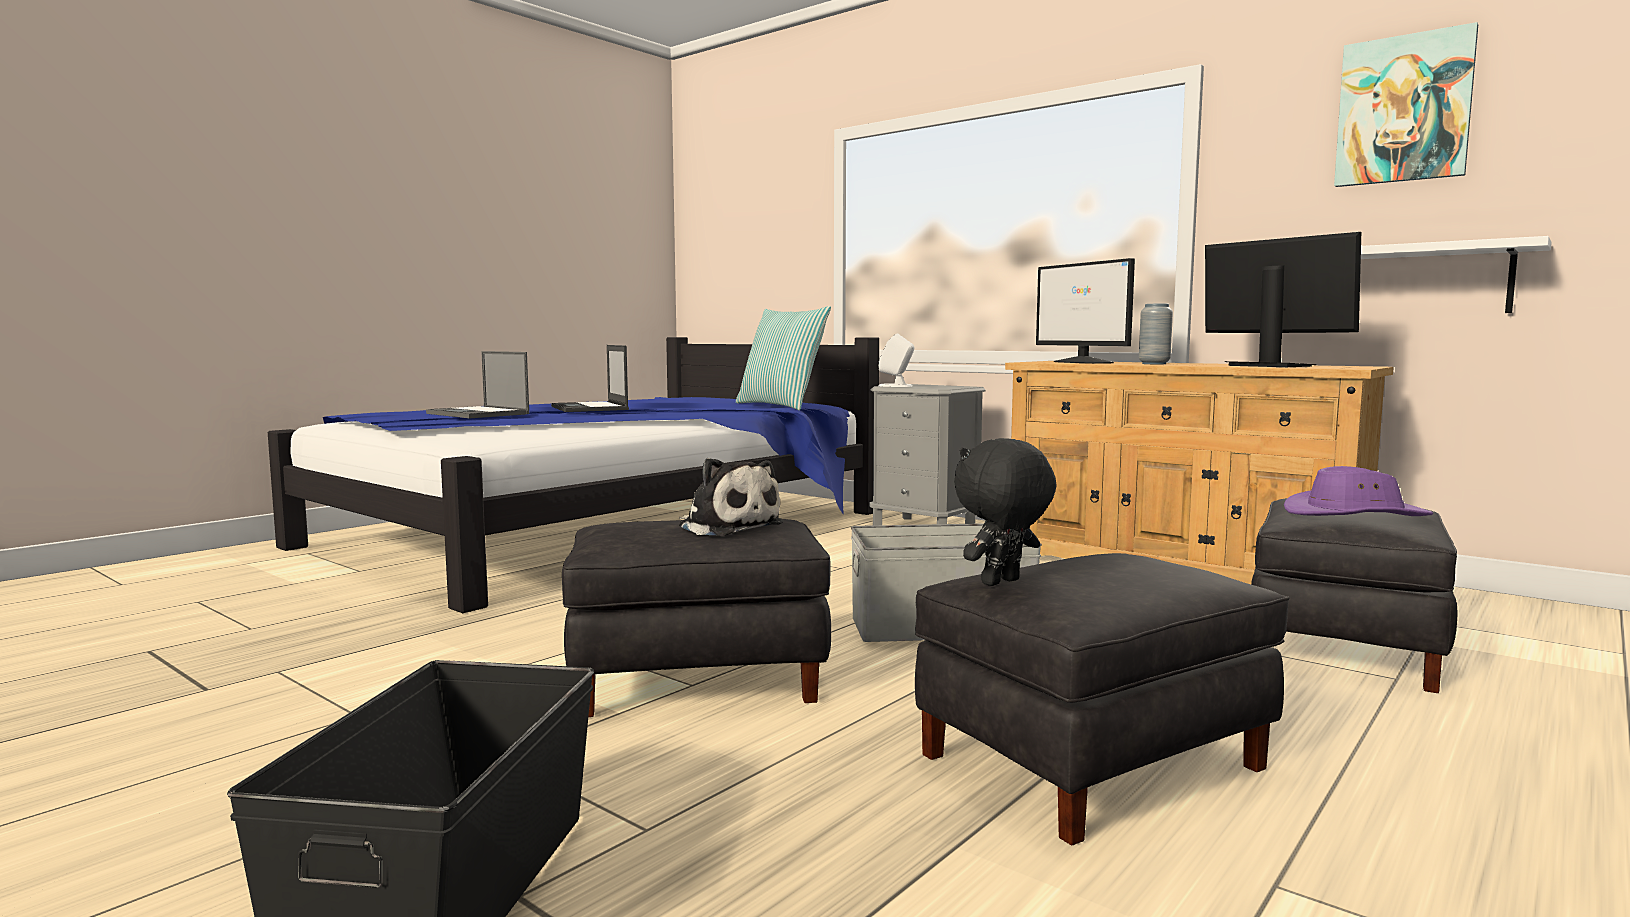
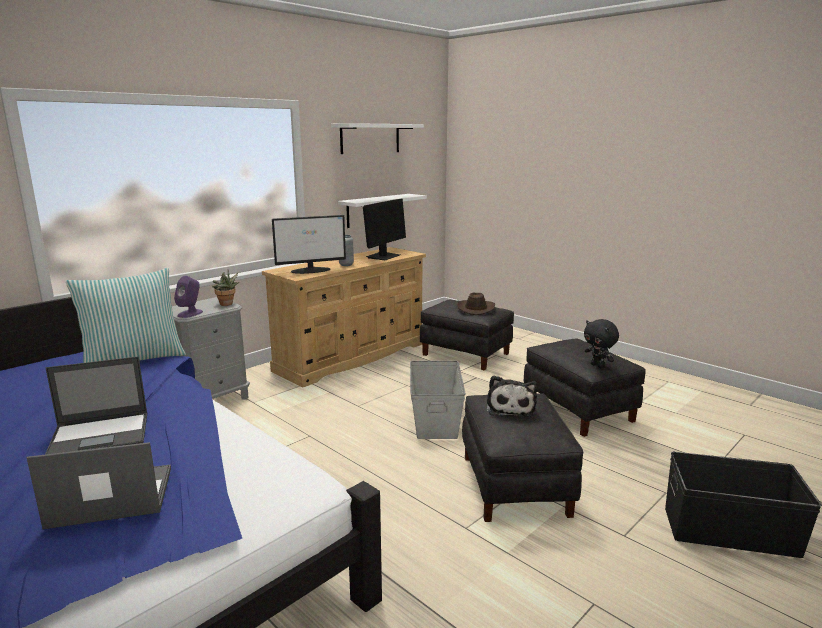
camera: 85 degrees left, 10 degrees up
(479, 414) = (110, 497): laptop -> laptop turned 150 degrees counterclockwise
(727, 526) = (510, 407): plush toy -> plush toy turned 135 degrees clockwise
(896, 386) = (190, 313): white speaker -> purple speaker
(946, 388) = (227, 304): none -> potted plant
(1269, 366) = (383, 256): monitor -> monitor turned 150 degrees clockwise
(1355, 514) = (475, 309): purple hat -> brown hat
(1403, 109) = (370, 138): picture -> white shelf

